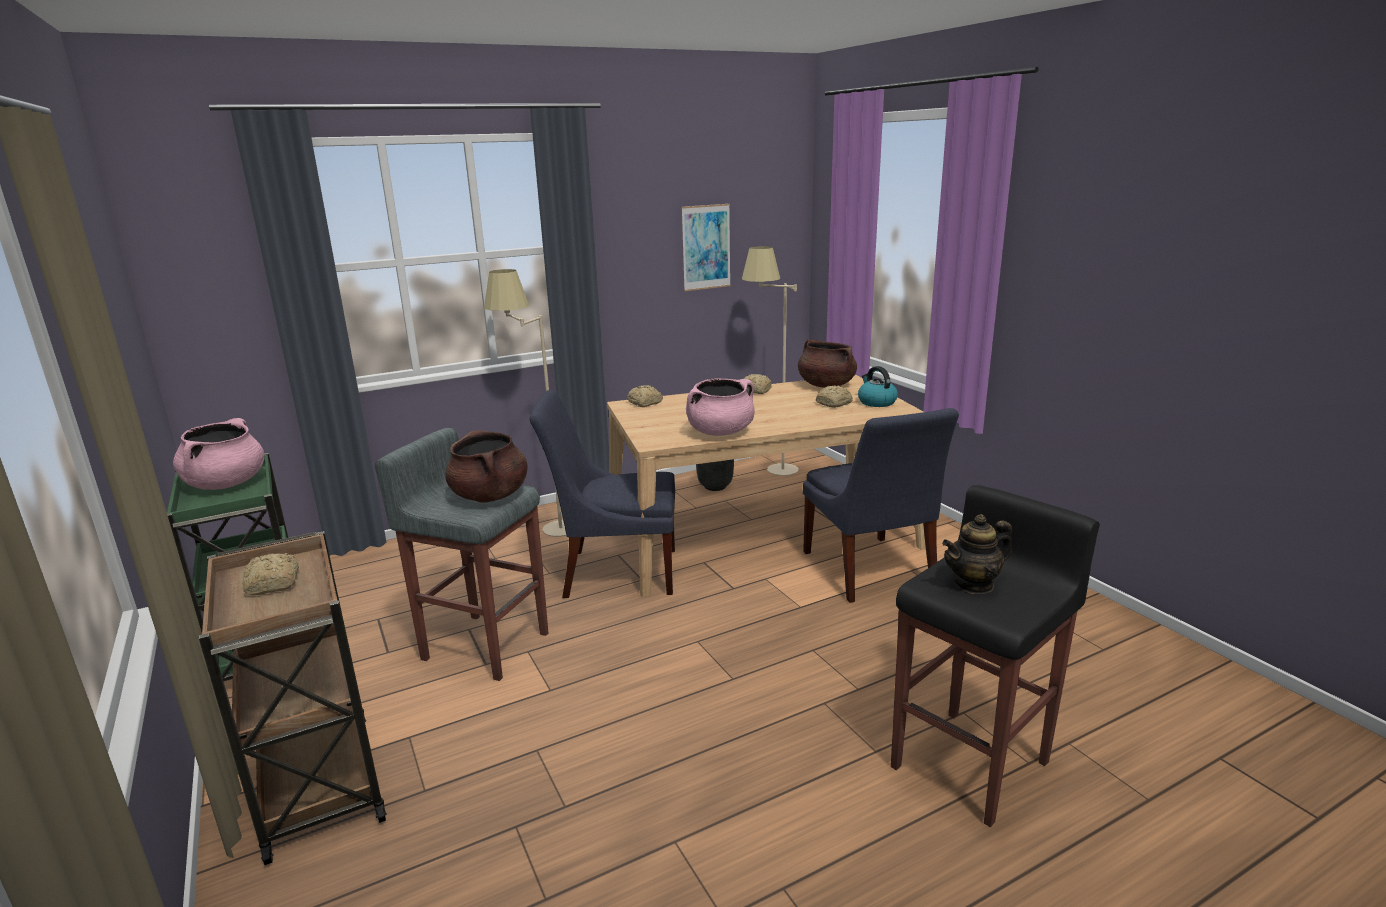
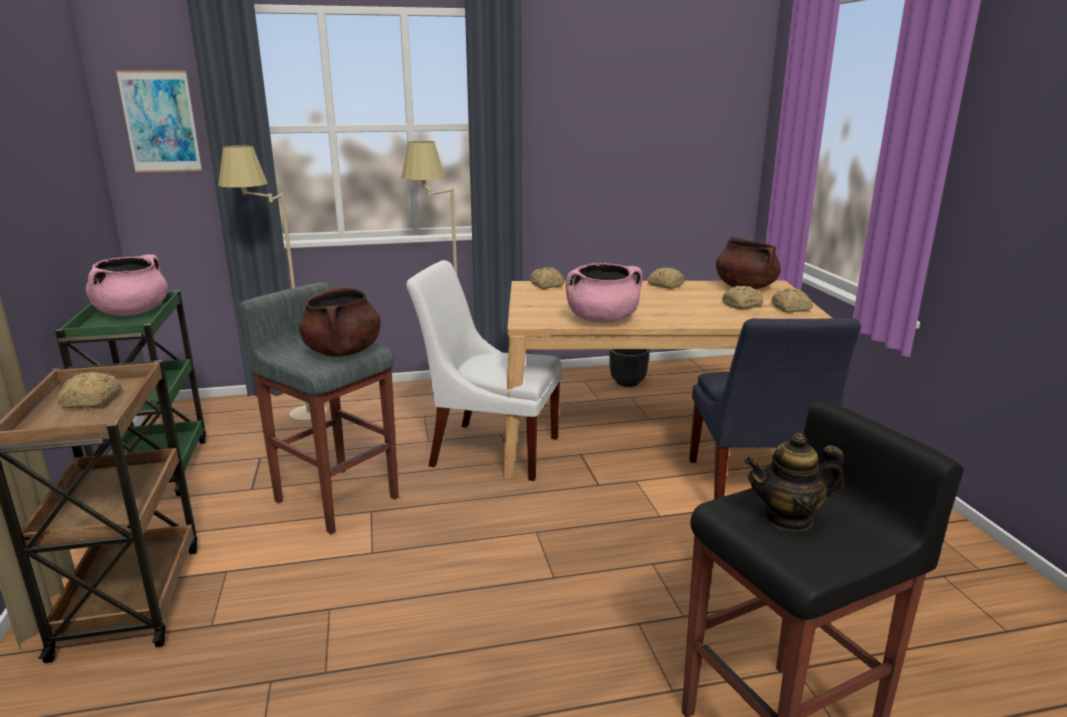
camera: 15 degrees right, 0 degrees up
(615, 572) = (489, 449): blue chair -> white chair
(706, 247) = (644, 136): picture -> picture (160, 122)
(771, 473) = (691, 376): beige floor lamp -> beige floor lamp (290, 415)
(876, 402) = (790, 309): kettle -> bread

